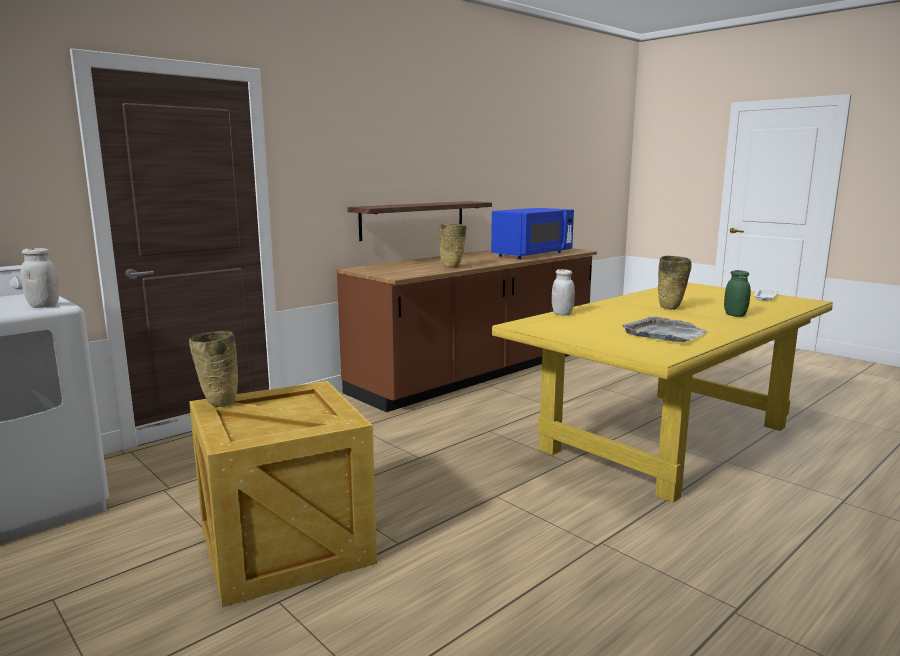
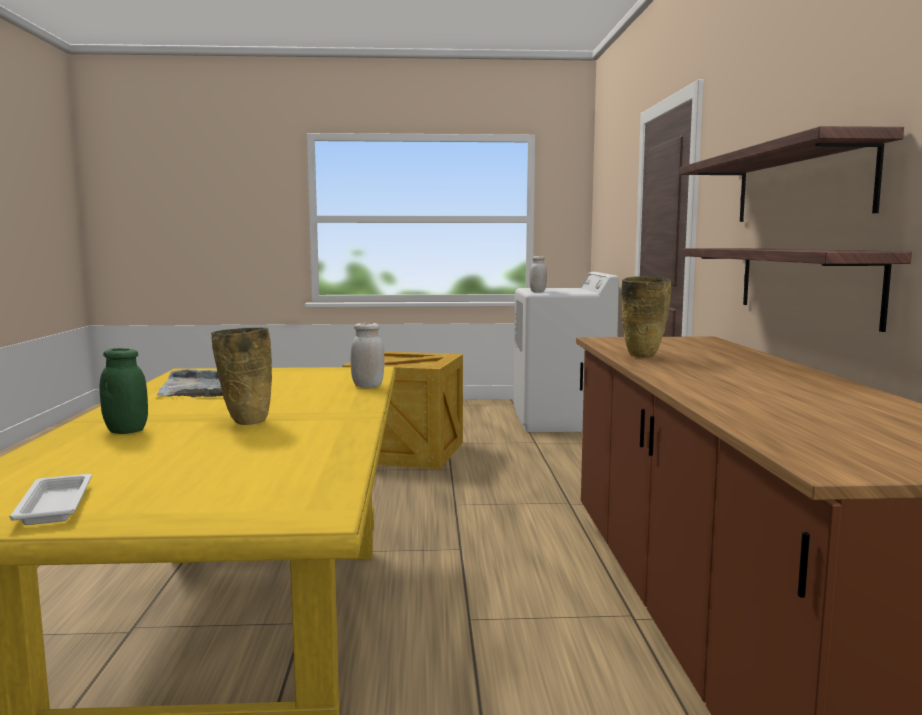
camera: 130 degrees right, 5 degrees down
(219, 403) = (444, 355): beige vase -> none
(403, 171) = (800, 184): none -> shelf
(532, 255) = (764, 409): blue microwave -> none

